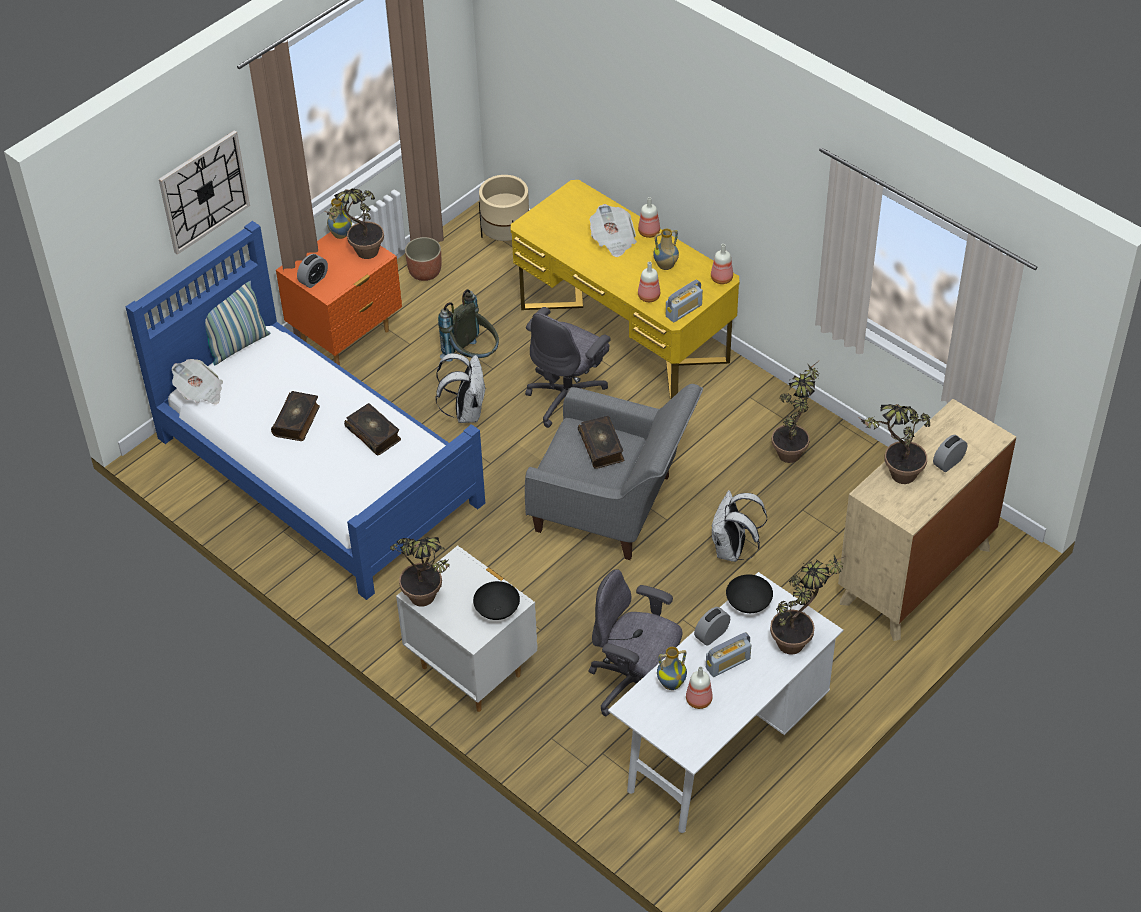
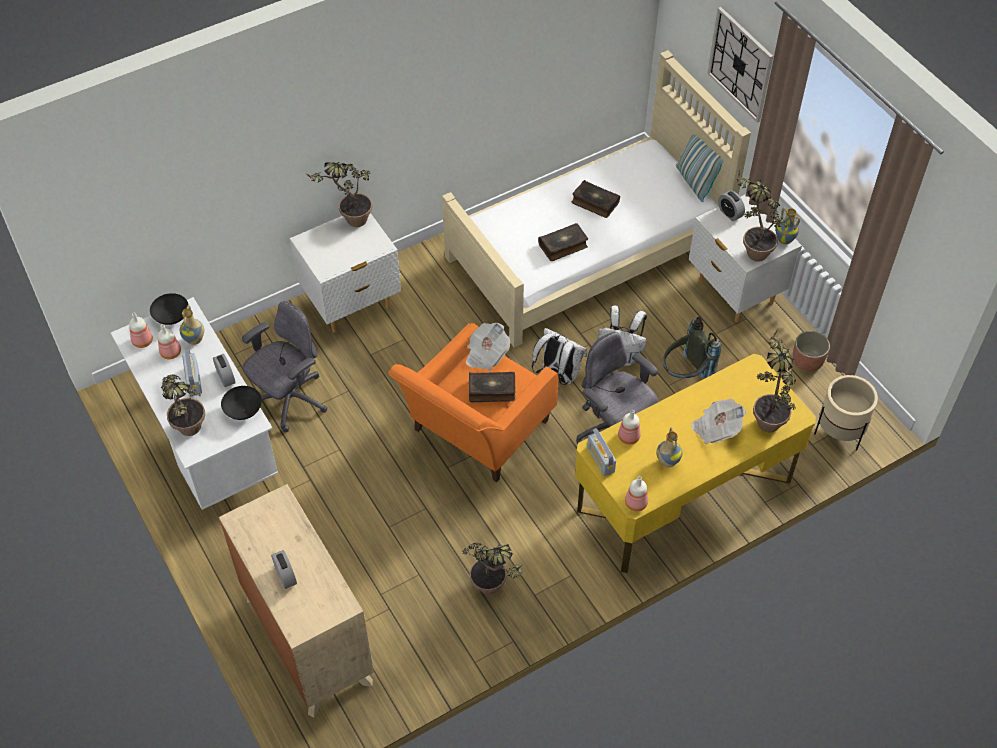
camera: 105 degrees right, 5 degrees up
(200, 392) = (646, 152): newspaper -> newspaper (486, 354)
(318, 469) = (588, 250): blue bed -> beige bed
(346, 337) = (735, 293): orange nightstand -> white nightstand
(498, 610) = (323, 260): black bowl -> black bowl (171, 317)
(613, 507) = (476, 433): grey armchair -> orange armchair
(649, 232) = (720, 461): bottle -> bottle (142, 342)
(732, 550) = (395, 505): white backpack -> white backpack (557, 375)
(894, 477) = (289, 525): potted plant -> potted plant (767, 416)

